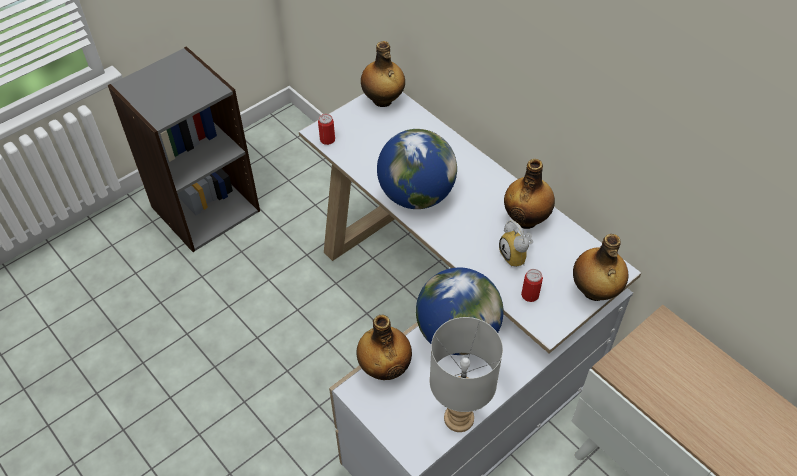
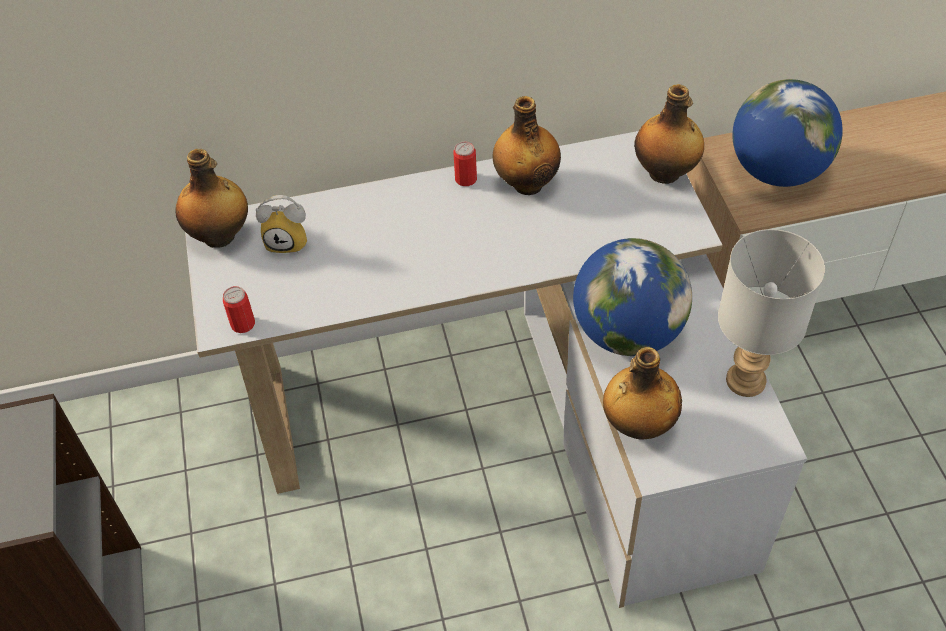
camera: 60 degrees left, 0 degrees up
(416, 195) = (416, 269): globe -> globe (777, 171)
(517, 256) = (576, 215): alarm clock -> alarm clock (289, 241)
(530, 295) = (638, 228): can -> can (466, 179)

